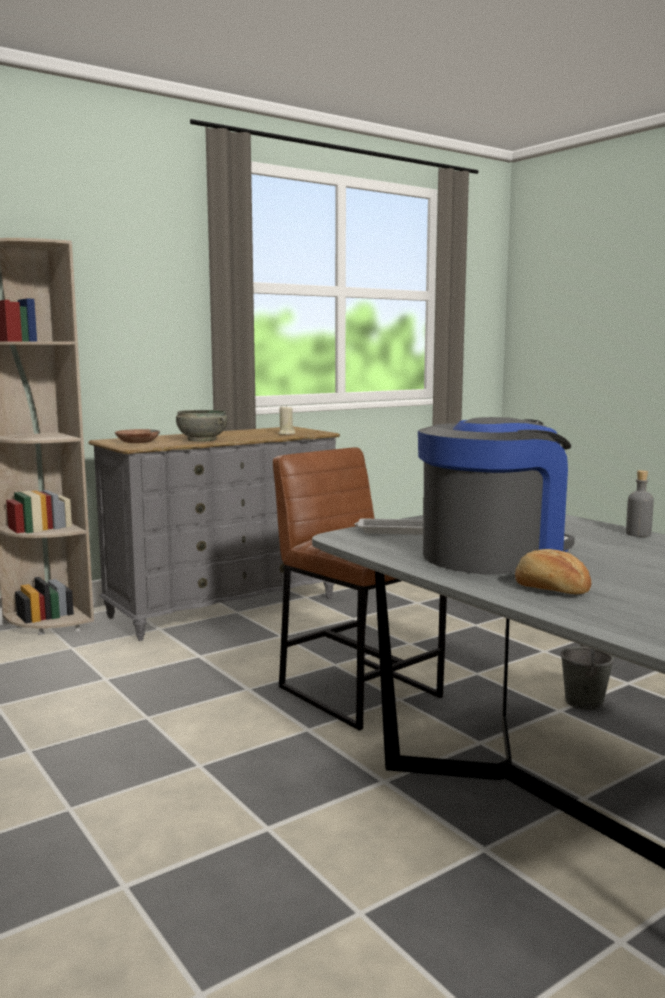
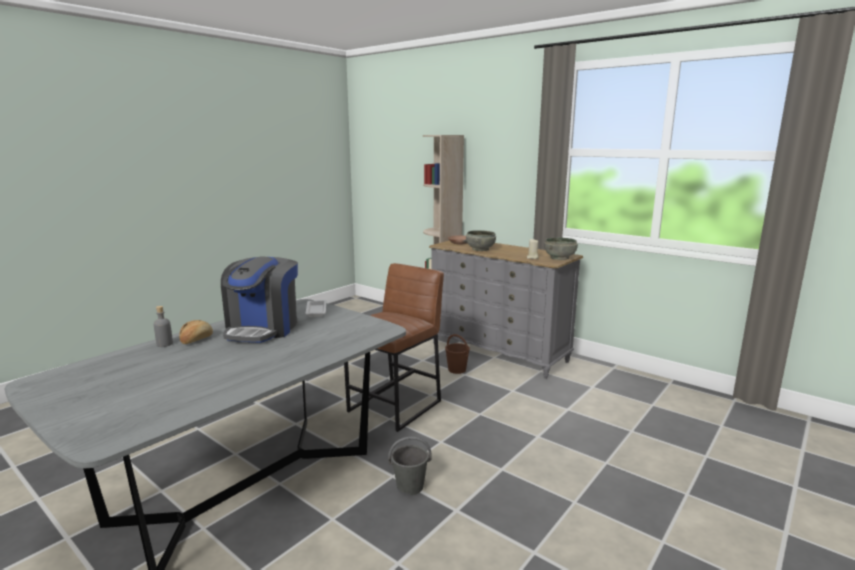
camera: 75 degrees right, 5 degrees up
(261, 638) = (456, 370): none -> brown bucket
(300, 429) = (560, 258): none -> grey bowl
(493, 555) = (263, 329): coffee machine -> coffee machine turned 60 degrees clockwise
(638, 534) = (317, 361): grey bottle -> grey bottle (165, 344)

